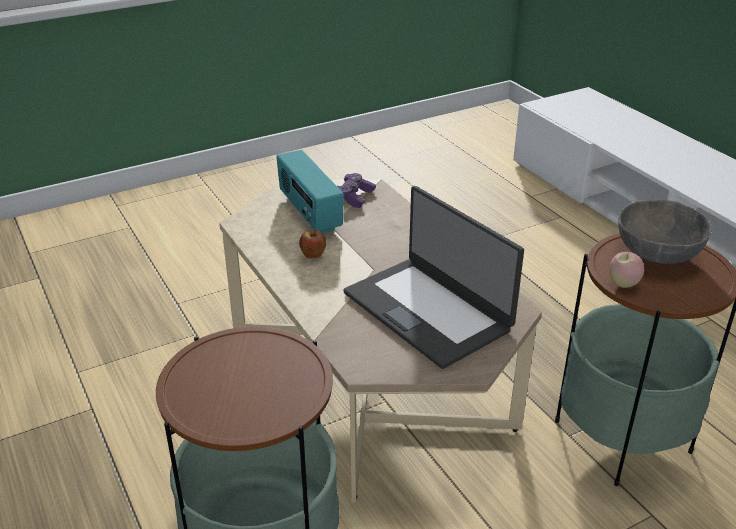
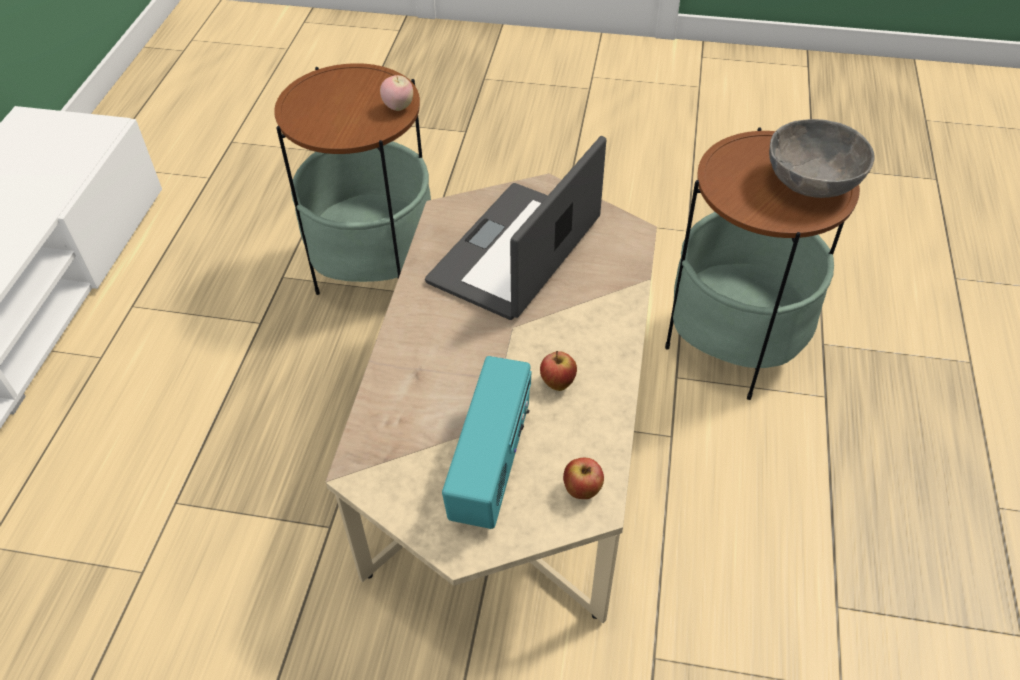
camera: 140 degrees left, 15 degrees up
(252, 224) = (582, 491): none -> apple
(354, 197) = (404, 463): purple game controller -> none
(428, 310) = (517, 252): laptop -> laptop turned 150 degrees counterclockwise
(658, 252) = (325, 113): grey bowl -> grey bowl (811, 181)

